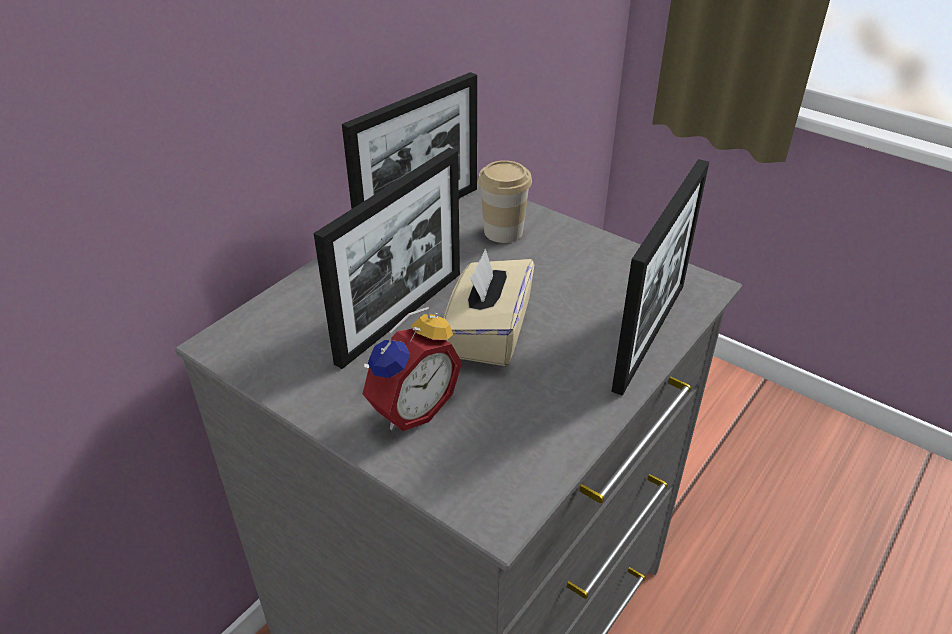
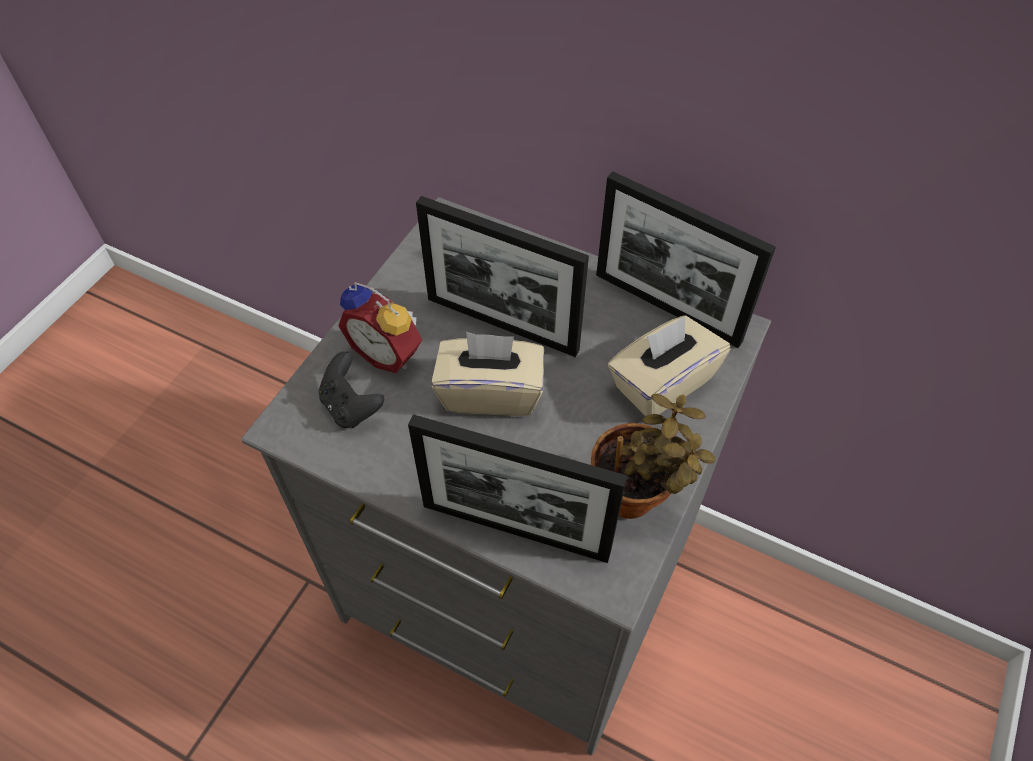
camera: 80 degrees right, 15 degrees up
(481, 447) = (351, 406): none -> black game controller
(503, 231) = (661, 383): cup -> beige tissue box
(619, 263) = (635, 497): none -> potted plant

